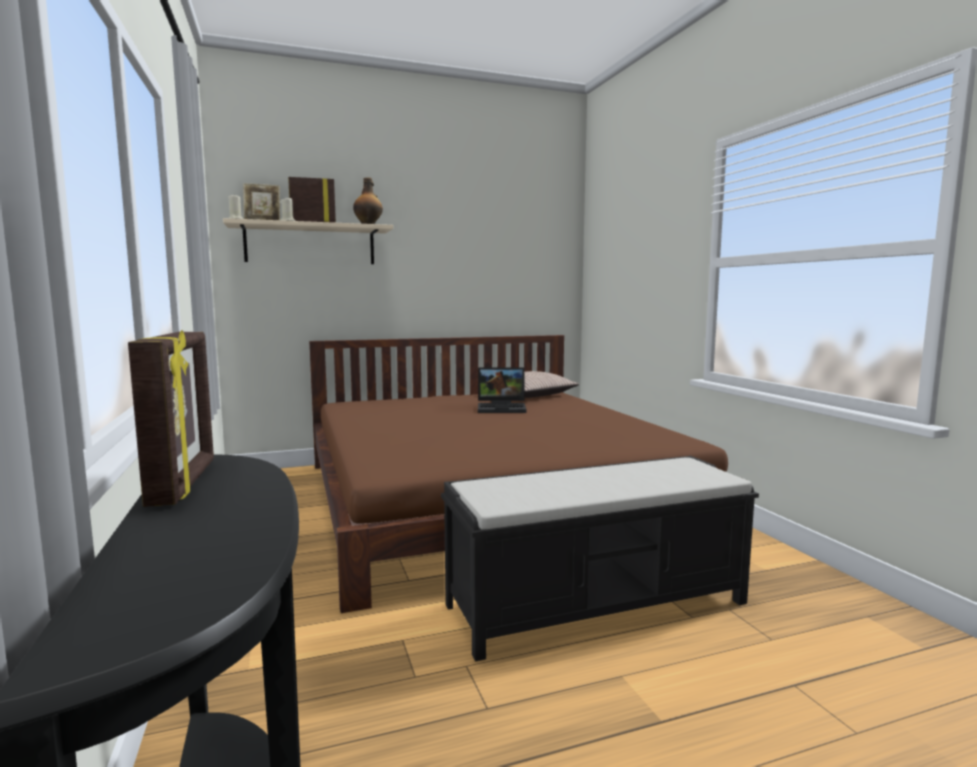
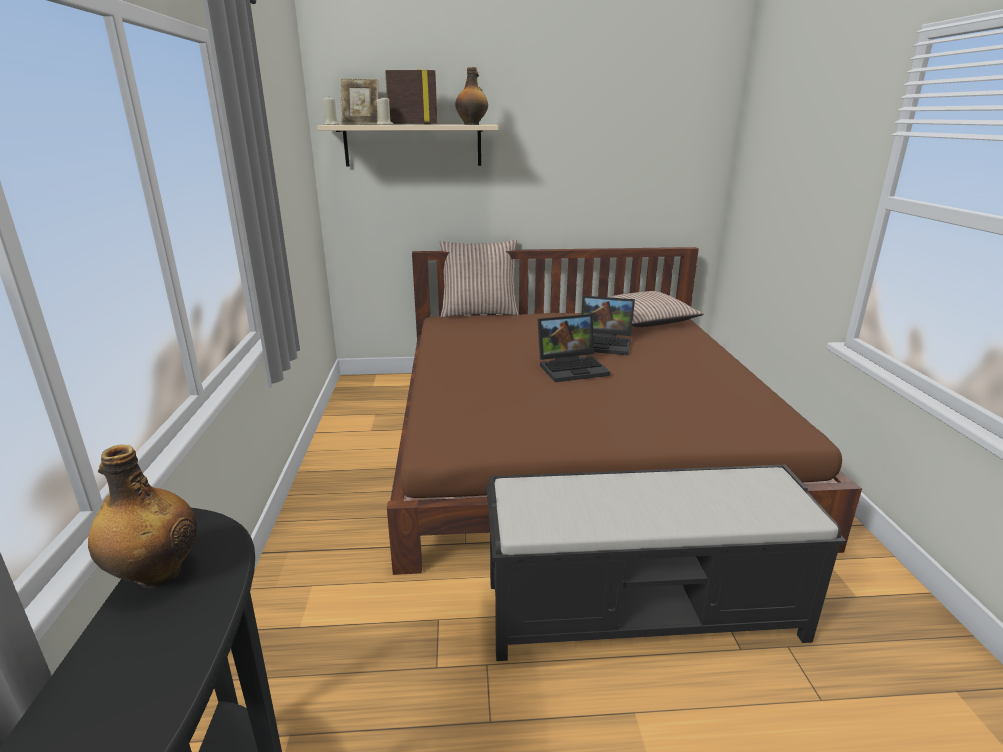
camera: 15 degrees right, 15 degrees up
(185, 483) = (156, 574): picture frame -> bottle
(375, 398) = (479, 312): none -> pillow
(483, 421) = (573, 367): none -> laptop

